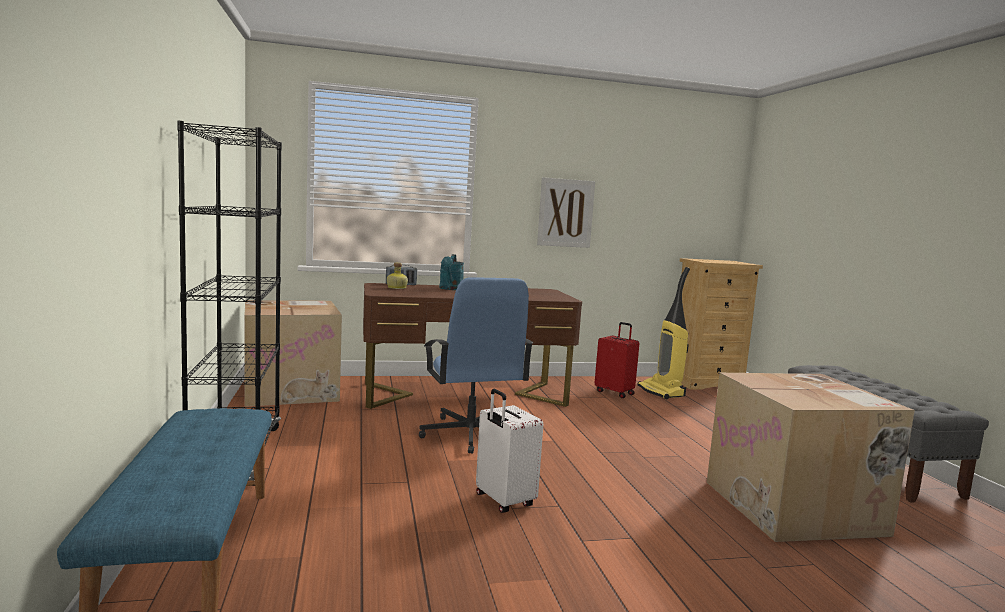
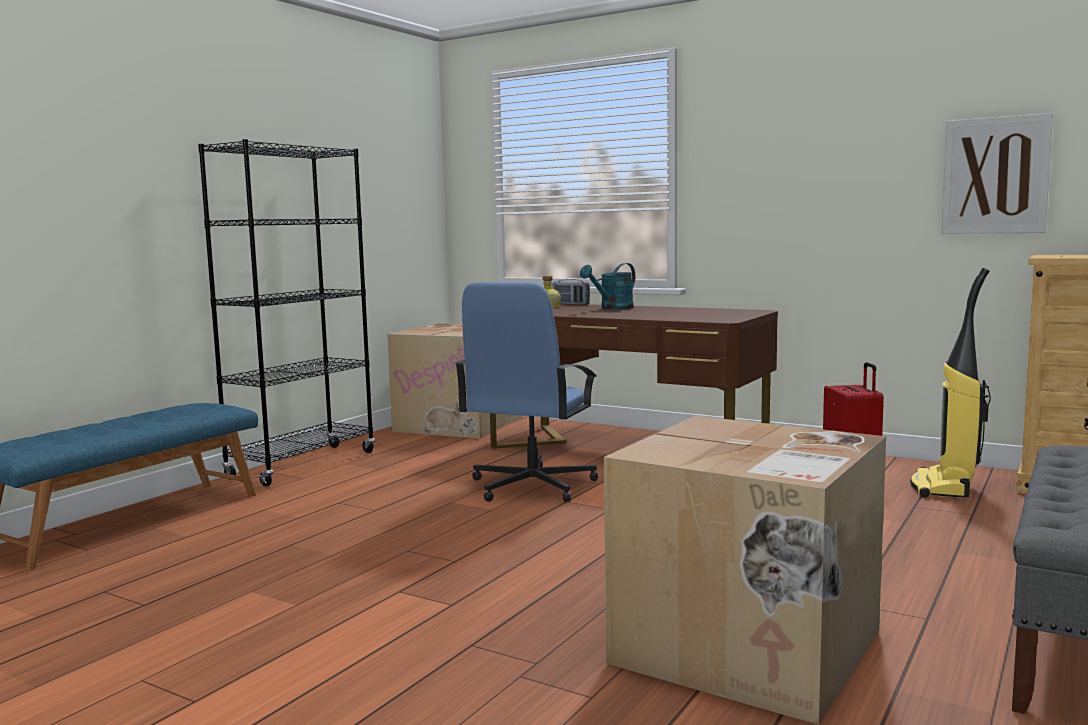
camera: 45 degrees right, 0 degrees up
(503, 501) = (413, 544): white suitcase -> none
(565, 213) = (811, 193): picture -> picture (995, 175)

